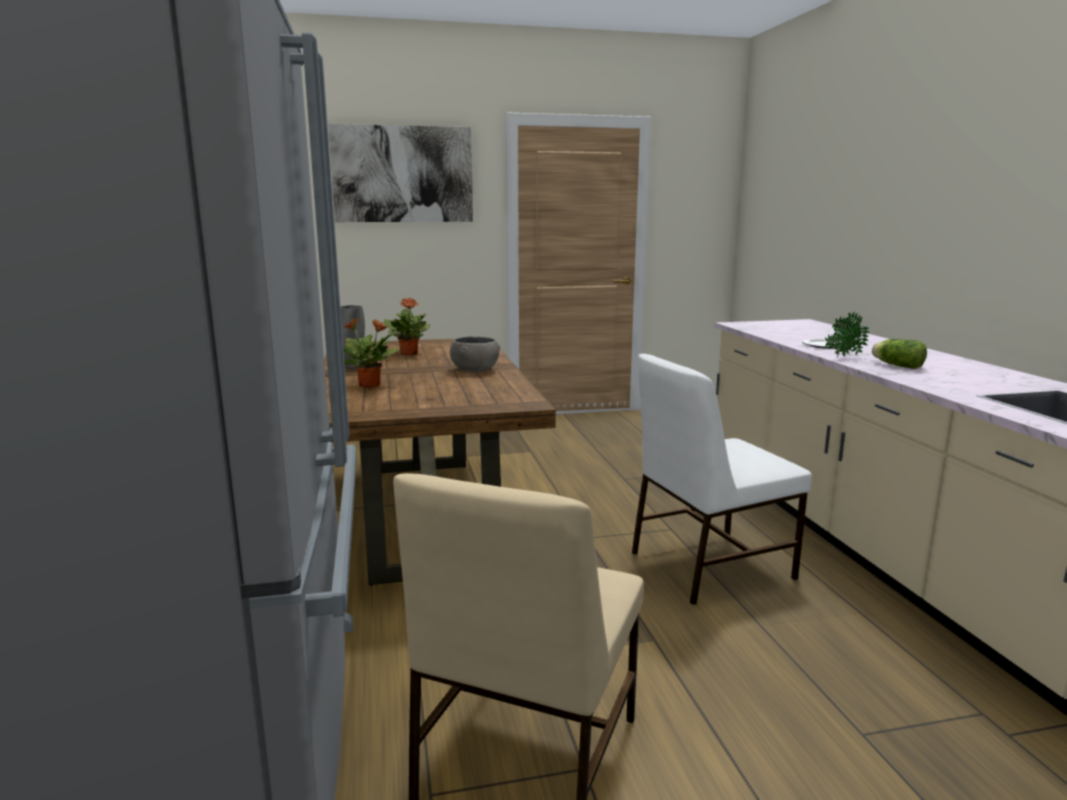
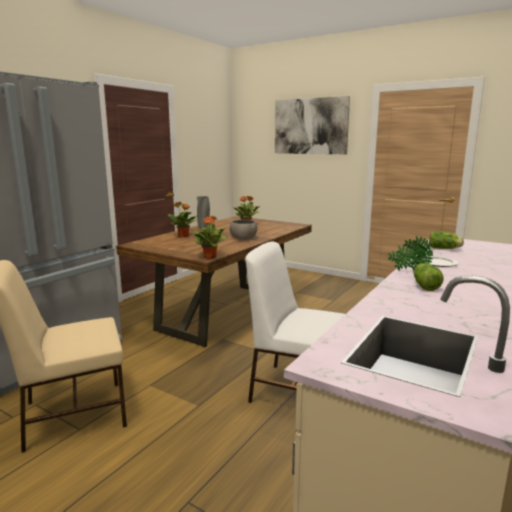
camera: 45 degrees right, 0 degrees up
(530, 402) = (210, 257): none -> potted plant
(776, 332) = (445, 249): none -> lettuce

